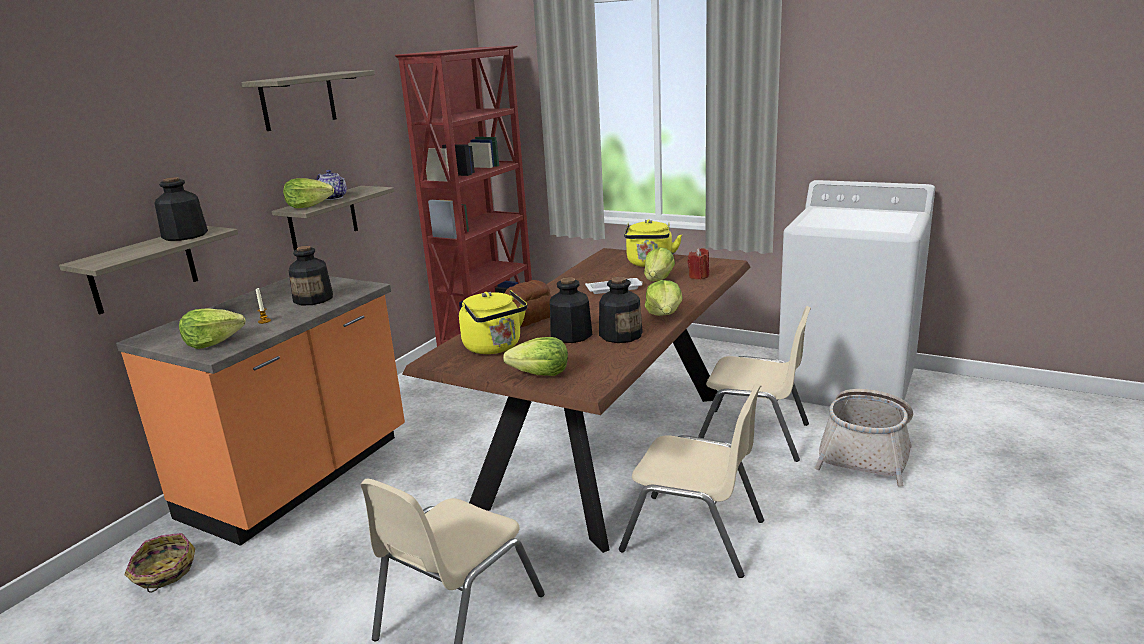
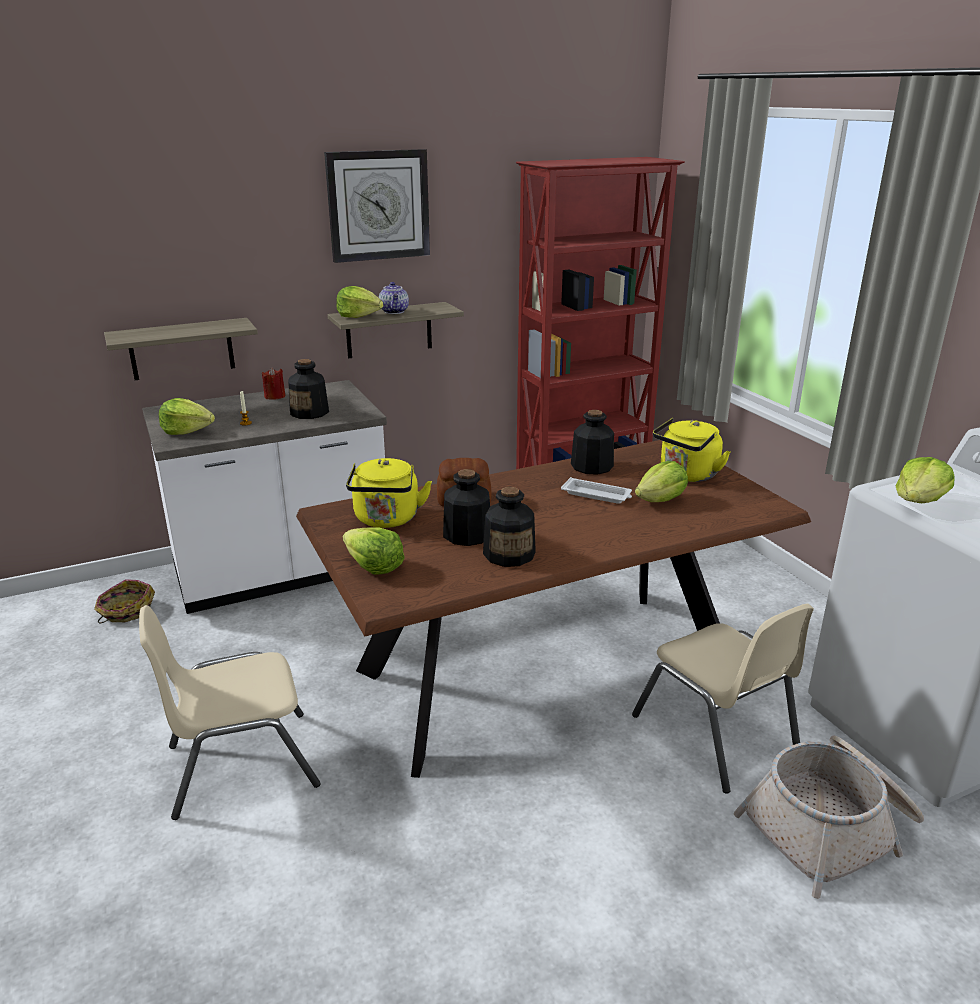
camera: 35 degrees right, 5 degrees up
(184, 236) = (214, 326): bottle -> bottle (591, 466)
(298, 101) = (378, 205): shelf -> wall clock
(300, 478) = (283, 574): orange counter -> white counter
(664, 314) = (592, 547): lettuce -> lettuce (919, 501)
(694, 535) = (509, 811): beige chair -> none
(698, 276) = (711, 512): red candle -> red candle (275, 396)

